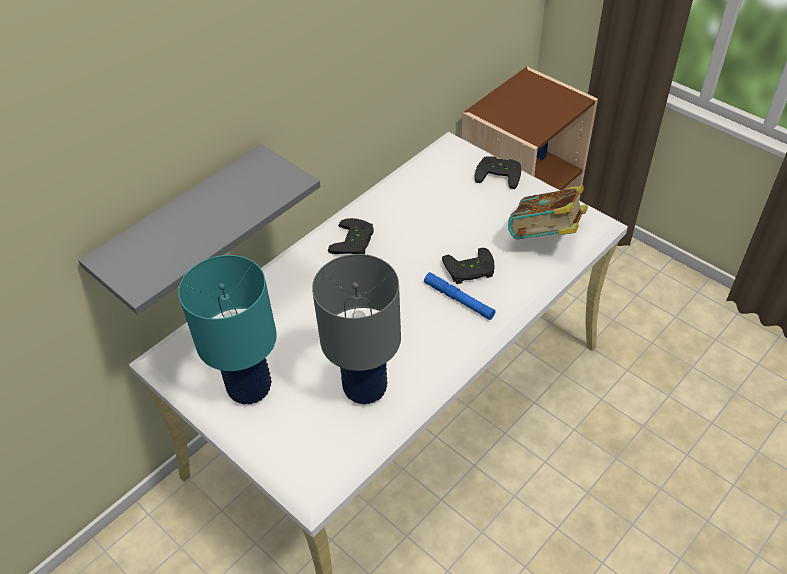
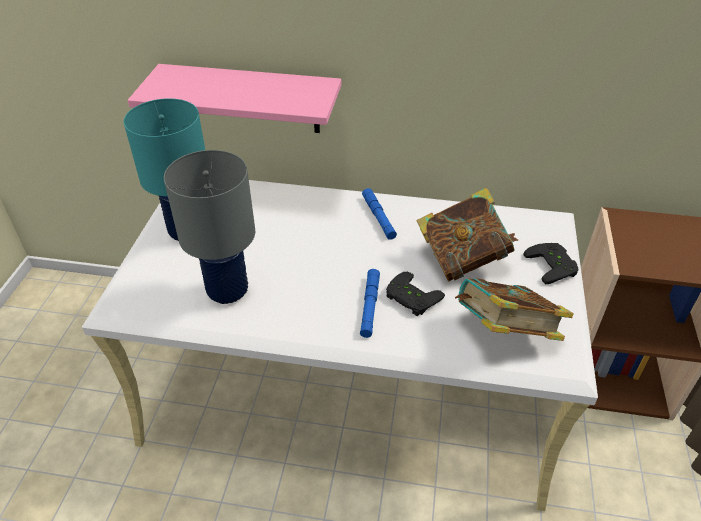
camera: 55 degrees right, 5 degrees down
(183, 225) = (251, 99): grey shelf -> pink shelf
(355, 242) = (378, 217): black game controller -> blue flashlight
(452, 218) = (463, 259): none -> book

